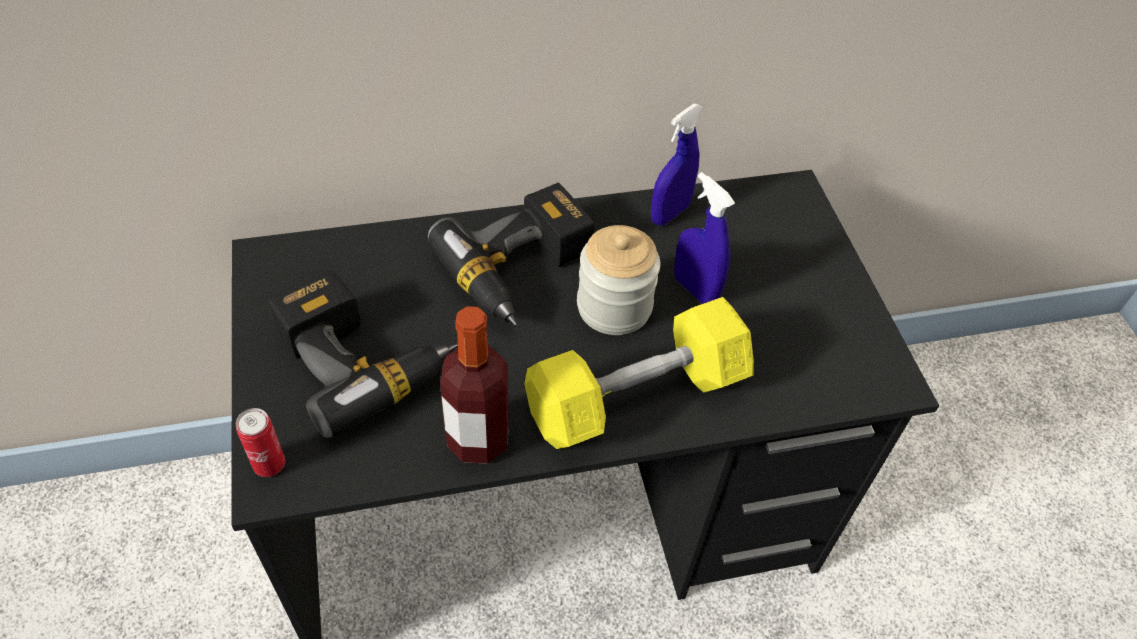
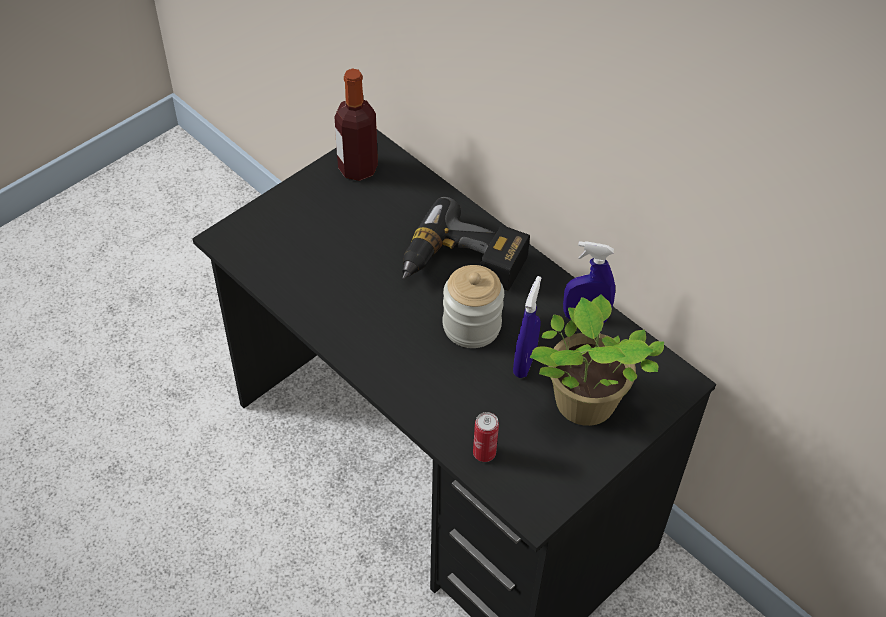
camera: 60 degrees right, 0 degrees up
(269, 465) = (236, 231): can -> can (484, 453)
(363, 358) = (333, 229): power drill -> none
(478, 440) = (317, 309): bottle -> bottle (358, 168)
(636, 395) = (408, 370): yellow dumbbell -> none
(780, 274) = (582, 405): none -> potted plant

